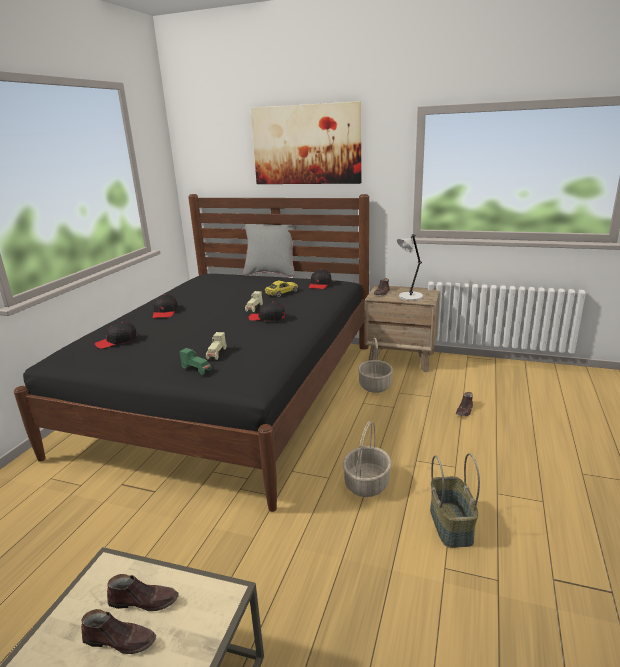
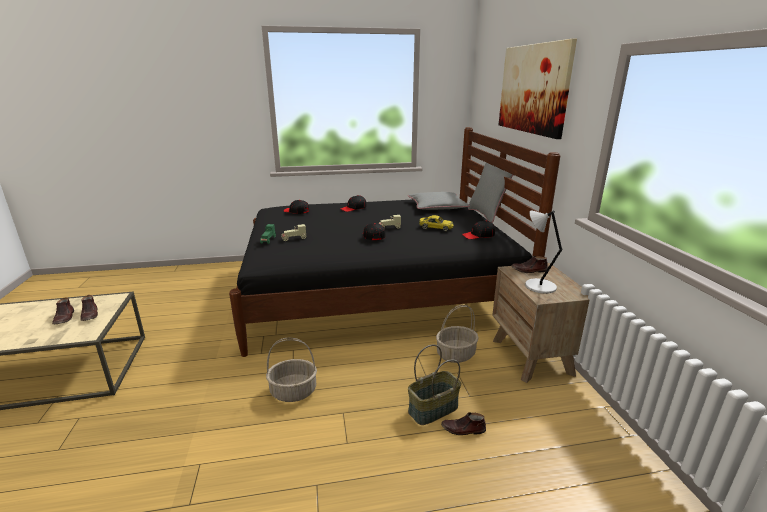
camera: 60 degrees right, 0 degrees up
(224, 282) = (437, 206): none -> grey pillow
(452, 525) = (255, 458): basket -> basket (433, 410)

